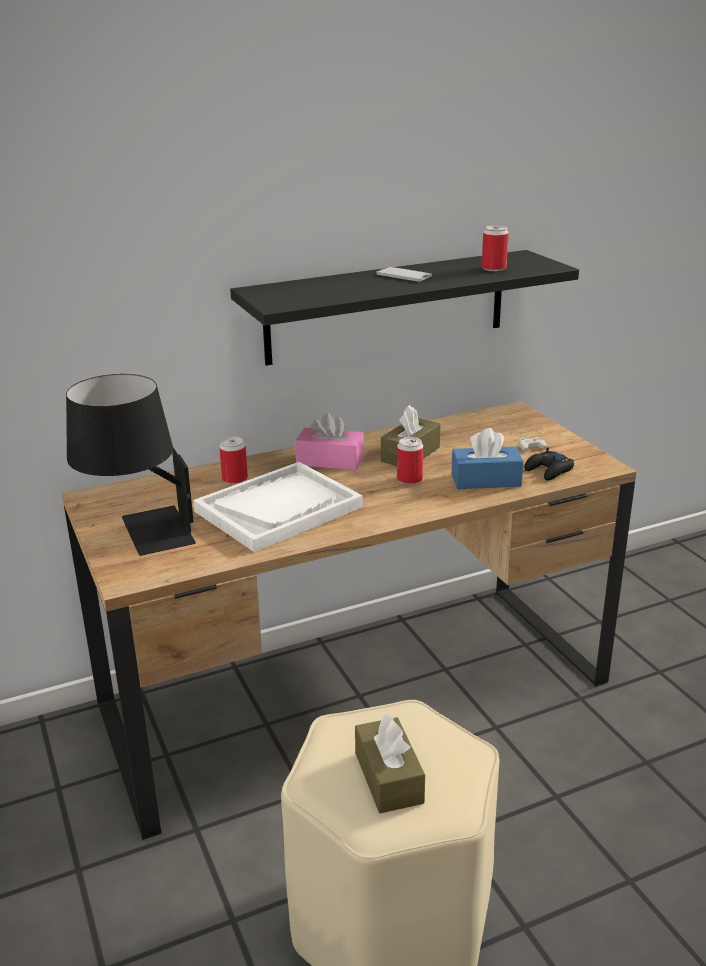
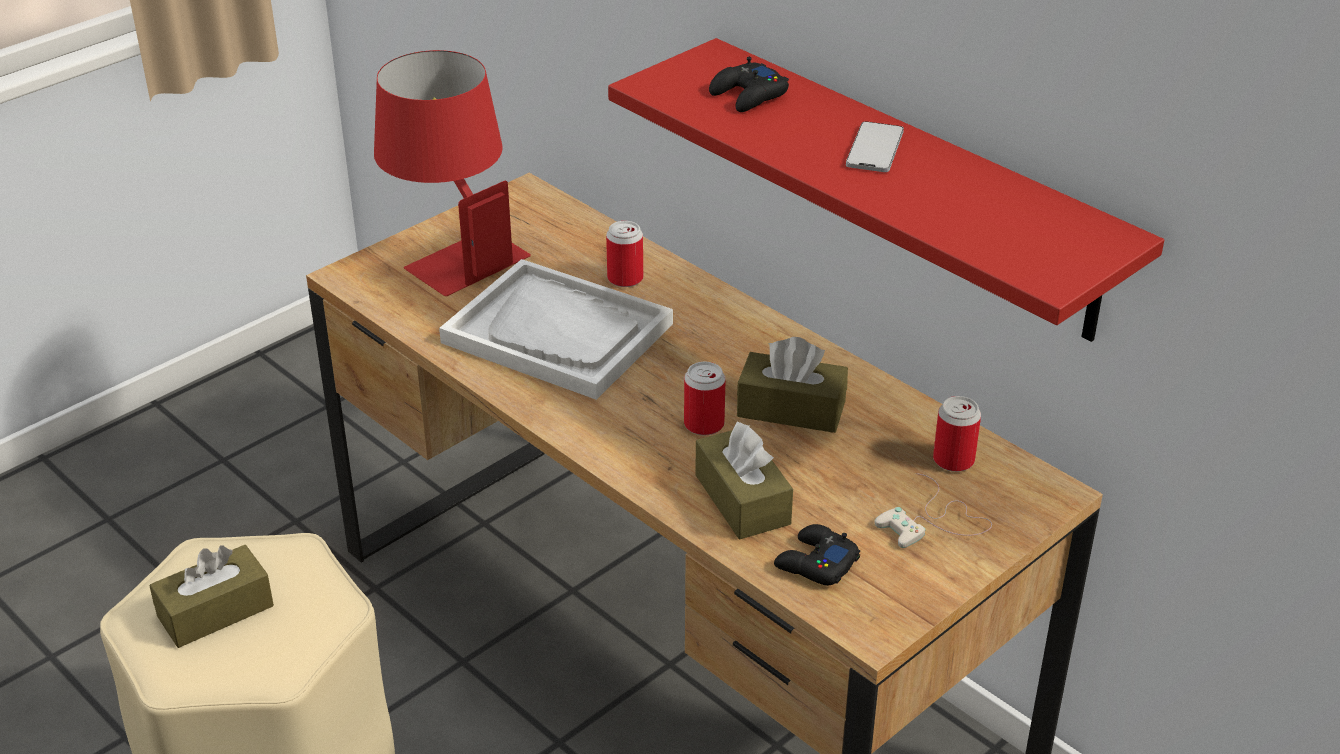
camera: 70 degrees right, 10 degrees up
(138, 534) = (452, 252): black table lamp -> red table lamp
(316, 289) = (748, 96): none -> black game controller
(330, 461) = (725, 341): pink tissue box -> none
(387, 307) = (913, 188): black shelf -> red shelf
(486, 480) = (742, 499): blue tissue box -> brown tissue box
(494, 268) = (986, 221): can -> can (953, 460)

